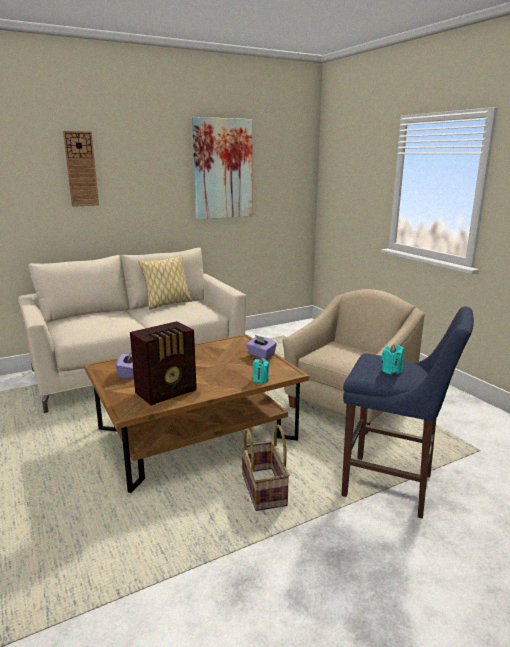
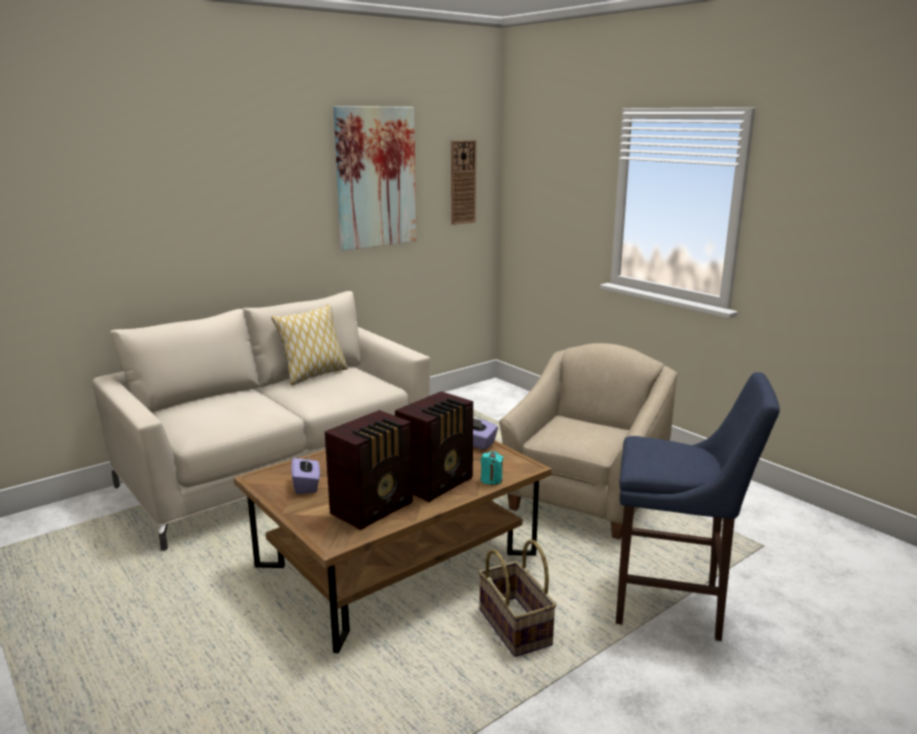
camera: 10 degrees left, 0 degrees up
(81, 169) = (181, 186): wall clock -> wall clock (462, 182)
(220, 379) = (437, 483): none -> radio
(391, 370) = (674, 458): turquoise candle -> none

